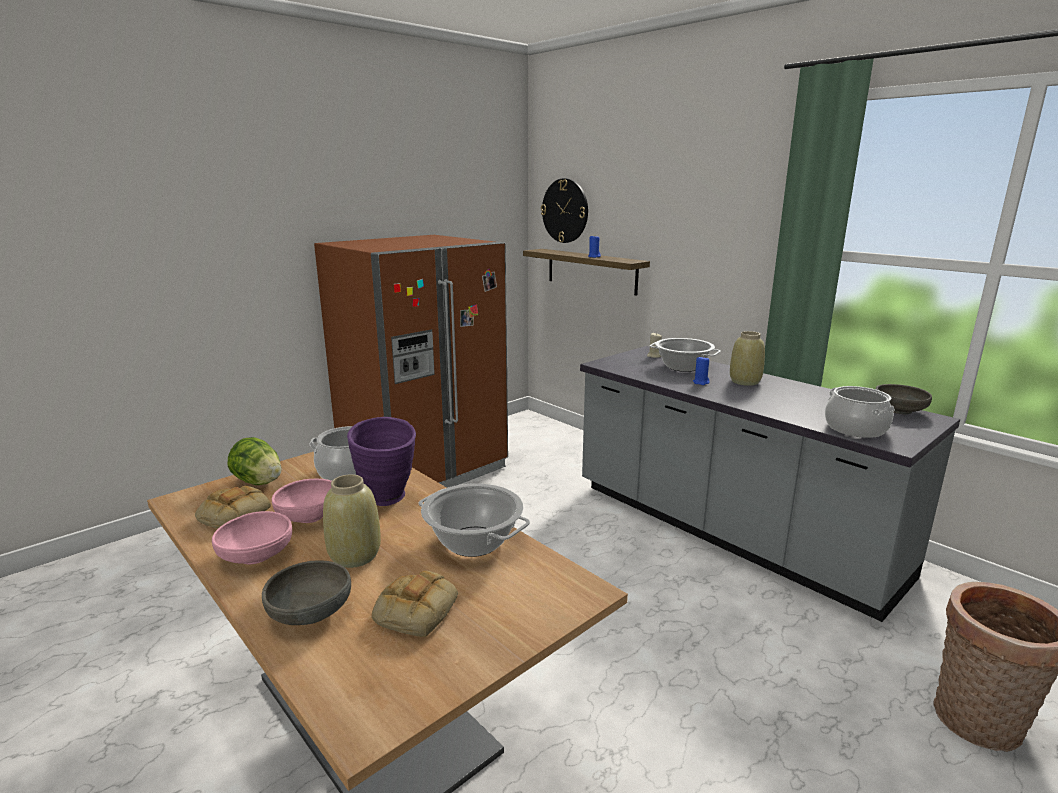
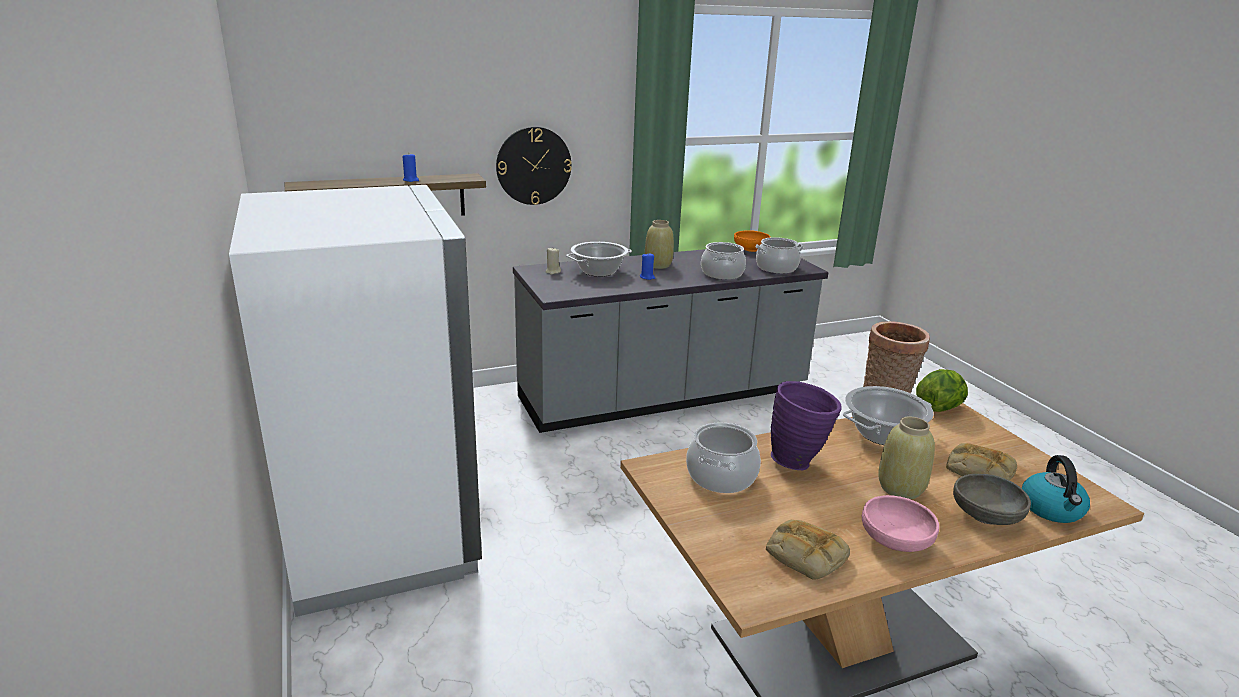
camera: 70 degrees left, 5 degrees up
(258, 482) = (723, 537): lettuce -> lettuce (939, 408)
(309, 516) = (821, 507): pink bowl -> none
(335, 669) = (1052, 509): none -> kettle
(424, 470) = (382, 533): brown fridge -> white fridge
(565, 211) = (326, 124): wall clock -> wall clock (533, 166)
(775, 407) = (722, 273): none -> cooking pot
(899, 410) = (750, 249): grey bowl -> orange bowl

